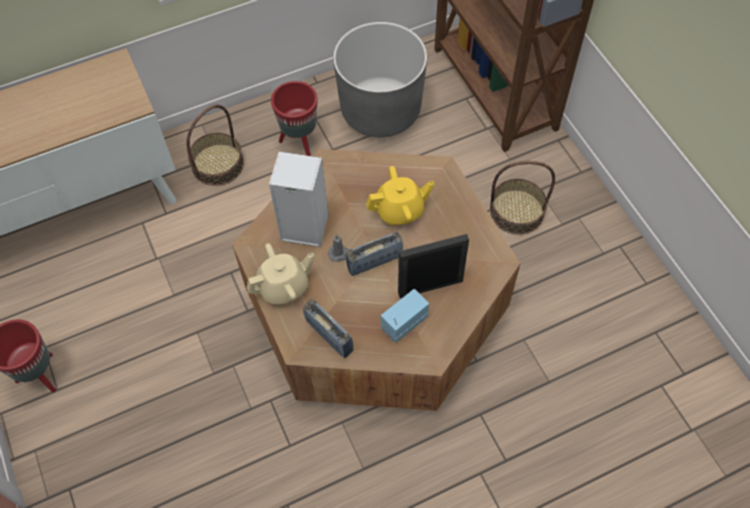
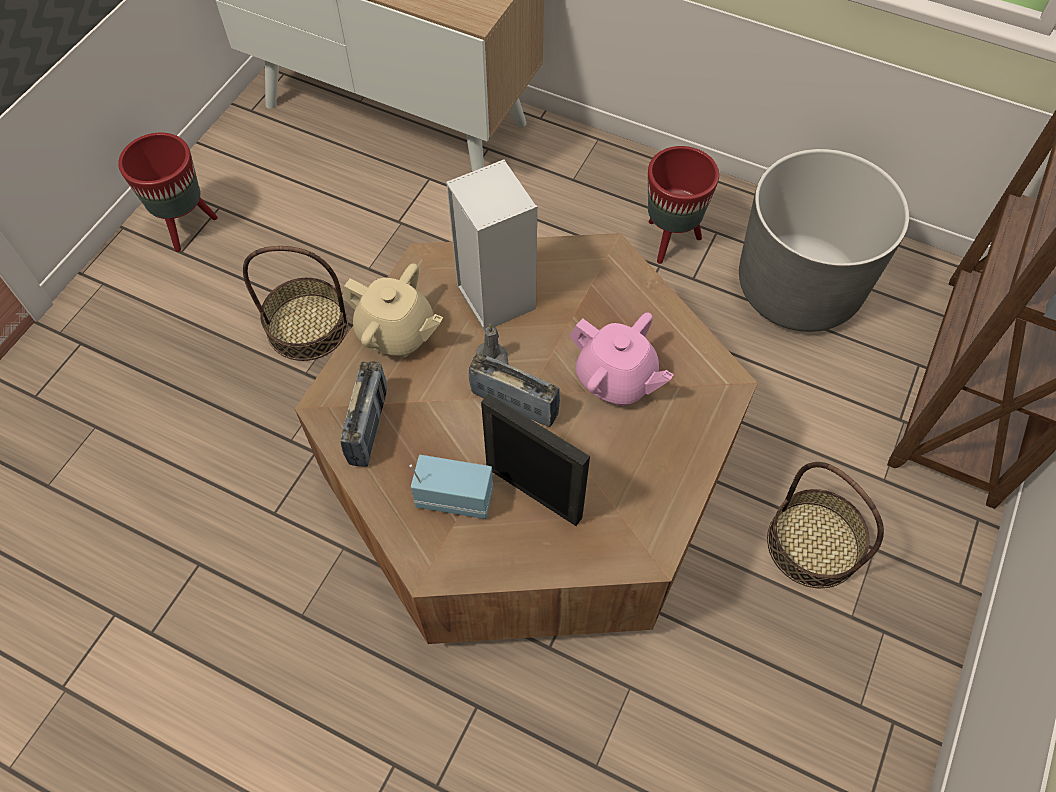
camera: 50 degrees right, 0 degrees up
(217, 164) = (563, 188): basket -> basket (307, 326)
(400, 210) = (616, 379): yellow teapot -> pink teapot

